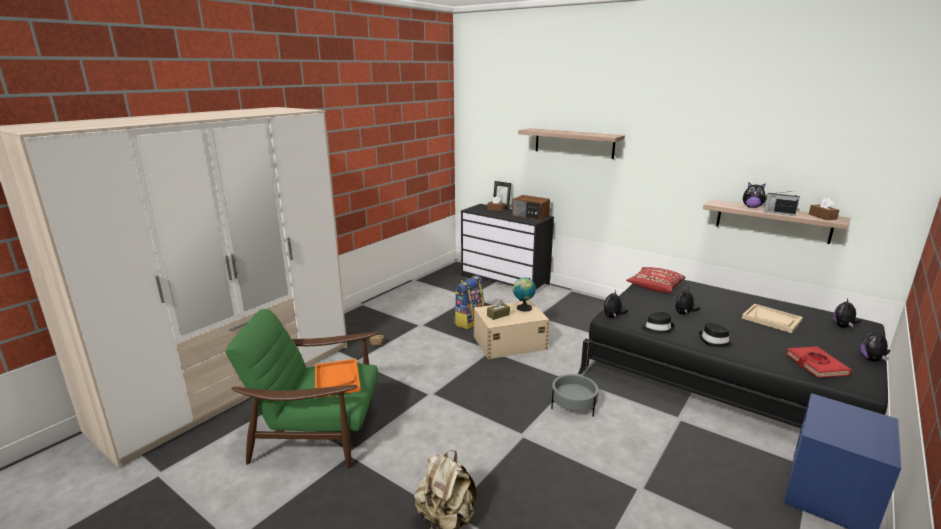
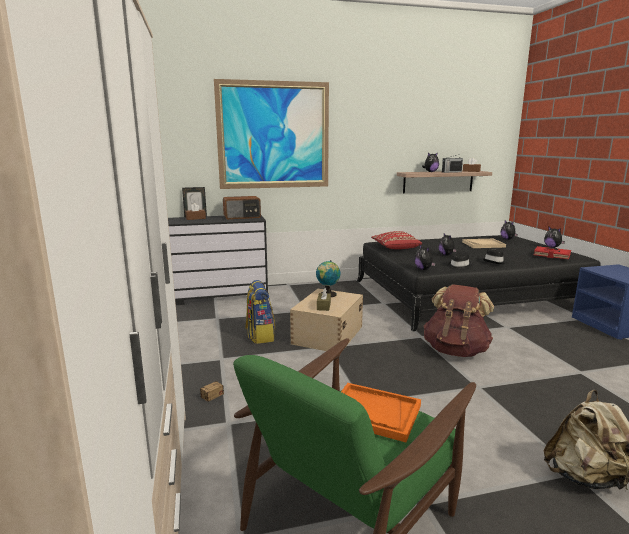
camera: 50 degrees left, 5 degrees down
(573, 405) = (456, 351): grey planter -> brown backpack
(574, 143) = (274, 135): shelf -> picture

